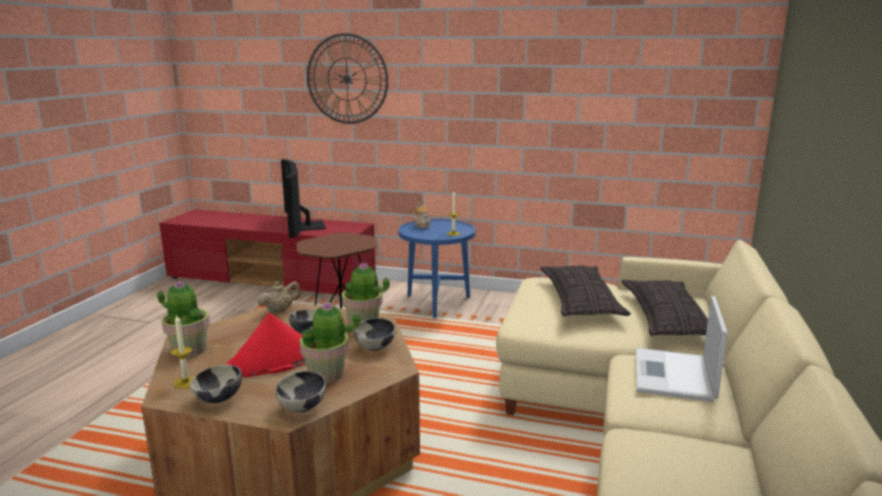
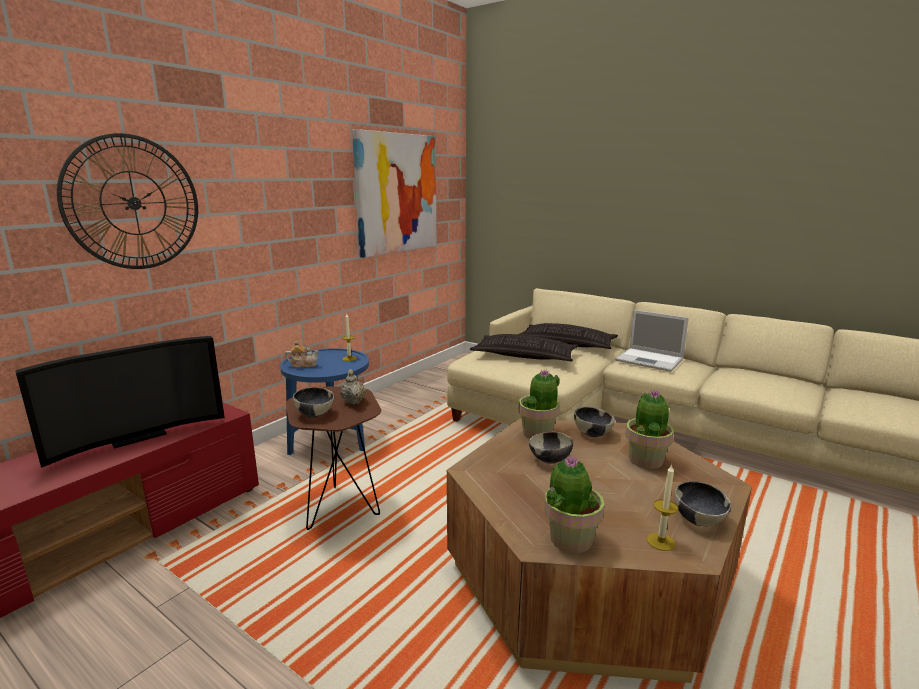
camera: 70 degrees left, 0 degrees up
(274, 361) = (613, 484): red hat -> none
(280, 310) = (476, 472): beige teapot -> beige teapot (353, 401)
(303, 226) = (137, 436): television -> television turned 45 degrees counterclockwise
(303, 407) = (709, 476): bowl -> bowl (315, 414)
(617, 84) = (397, 193): none -> picture

